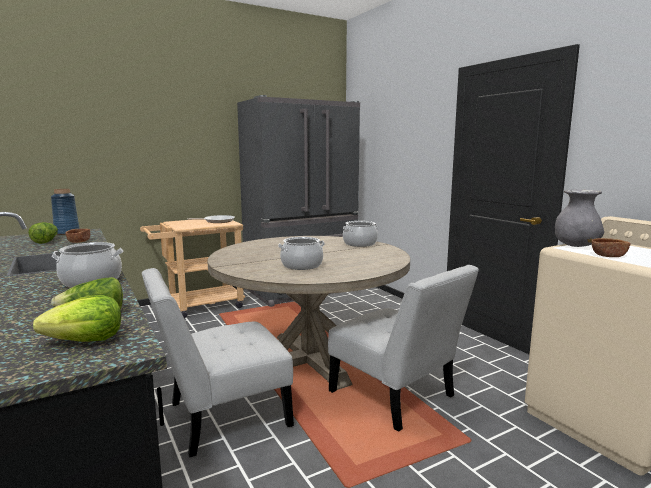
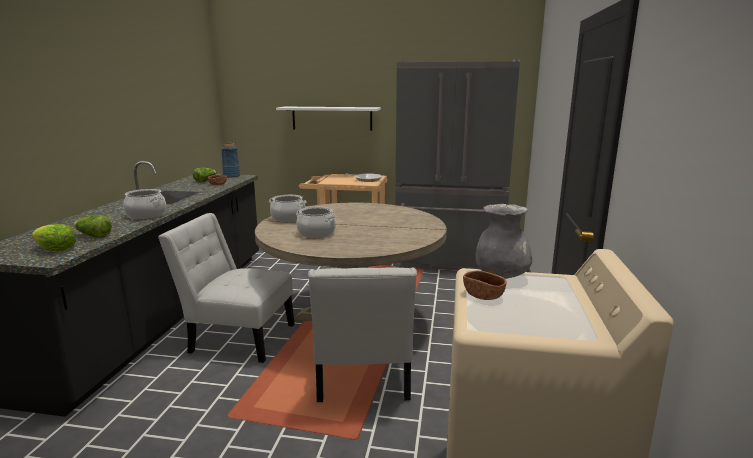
camera: 40 degrees right, 5 degrees up
(159, 158) = (332, 118): none -> white shelf
(360, 244) = (420, 224): cooking pot -> cooking pot (288, 218)

